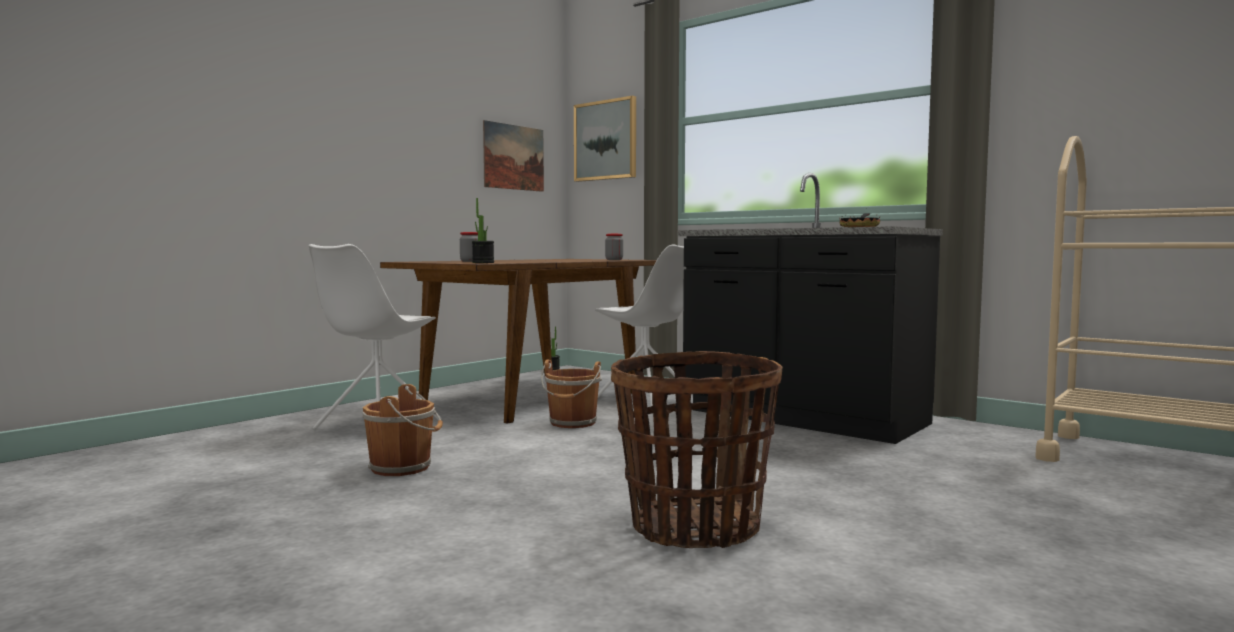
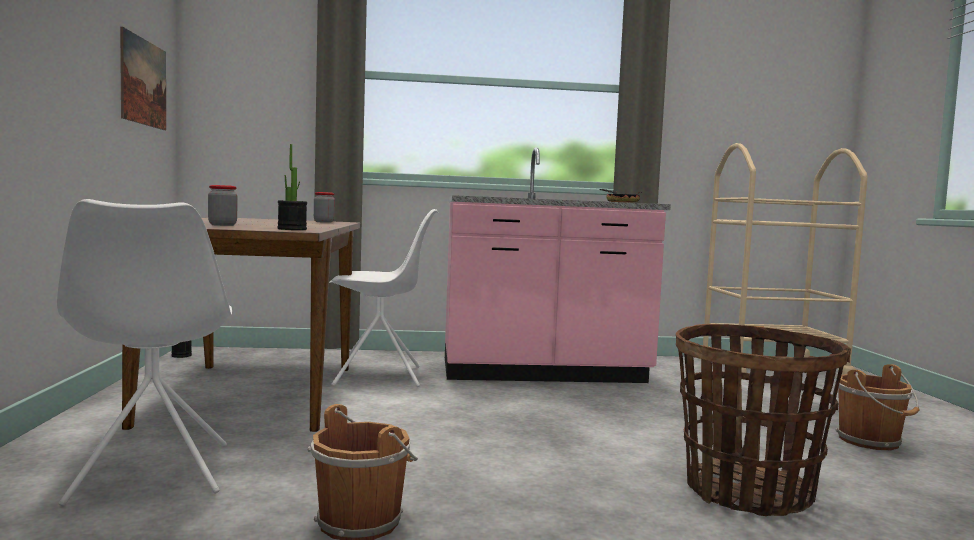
camera: 45 degrees left, 0 degrees up
(572, 423) = (384, 416): brown bucket -> brown bucket (871, 441)
(606, 140) = (246, 78): picture -> none
(802, 418) = (543, 372): black counter -> pink counter

